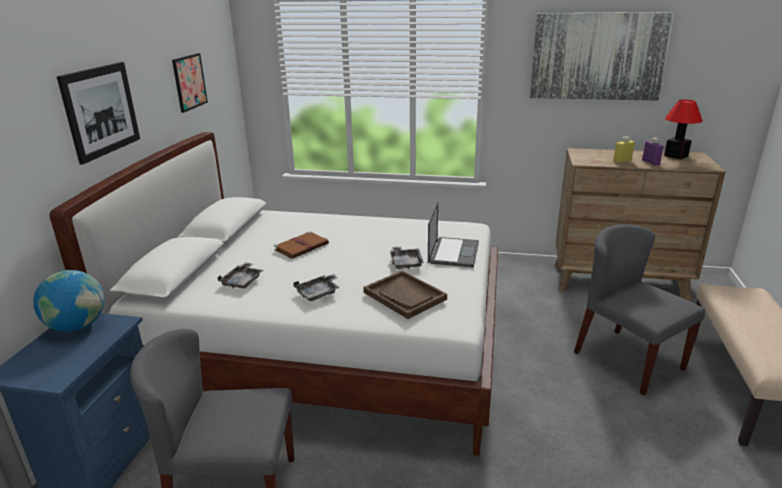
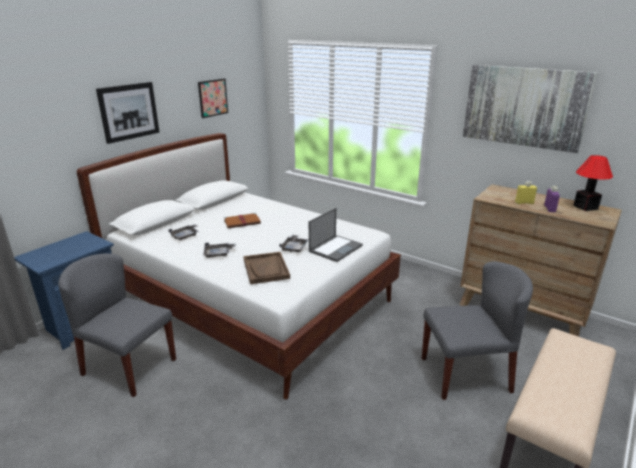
camera: 25 degrees right, 0 degrees up
(77, 326) = (79, 240): globe -> none
(627, 360) = (466, 374): grey chair -> grey chair turned 90 degrees clockwise

